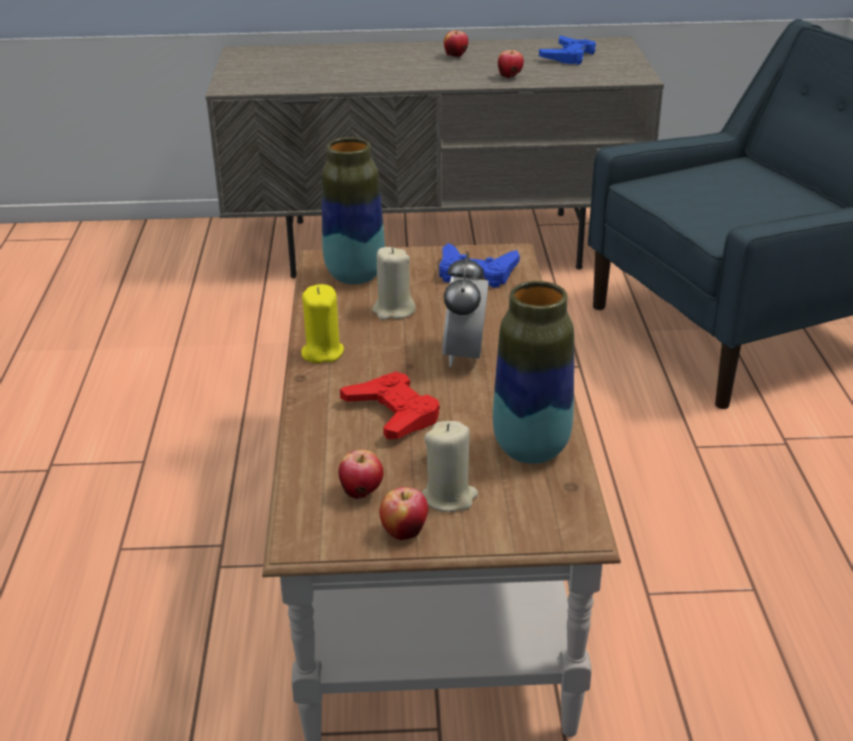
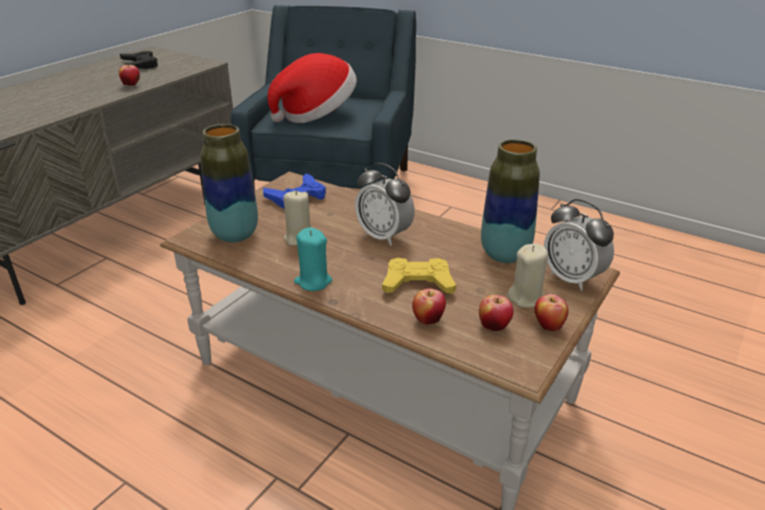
camera: 55 degrees left, 0 degrees up
(322, 352) = (313, 281): yellow candle -> turquoise candle
(393, 413) = (418, 283): red game controller -> yellow game controller
(456, 57) = (64, 86): apple -> apple (428, 320)
(539, 519) = (572, 278): none -> alarm clock
(568, 56) = (140, 65): blue game controller -> black game controller
(720, 197) = (316, 114): none -> hat

